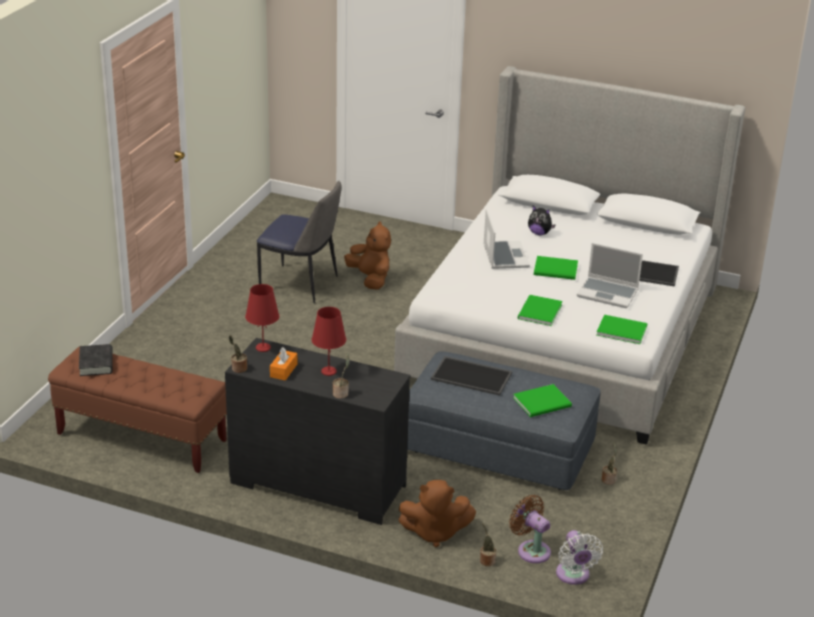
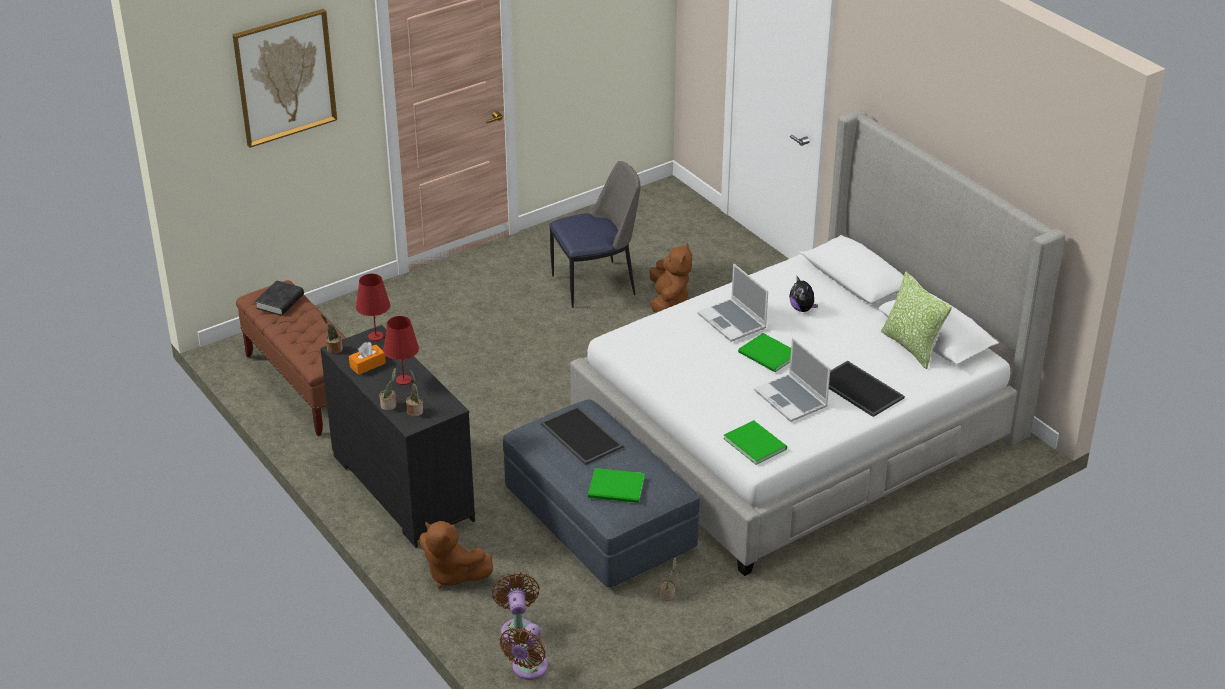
camera: 35 degrees right, 5 degrees up
(49, 140) = (285, 77): none -> picture
(301, 284) = (596, 284): chair -> chair turned 75 degrees counterclockwise
(486, 560) = (468, 620): potted plant -> potted plant (415, 410)
(504, 256) = (733, 322): laptop -> laptop turned 120 degrees clockwise
(538, 312) = (695, 393): green book -> none
(573, 576) = (528, 669): white fan -> brown fan
(641, 234) = (911, 347): none -> pillow

